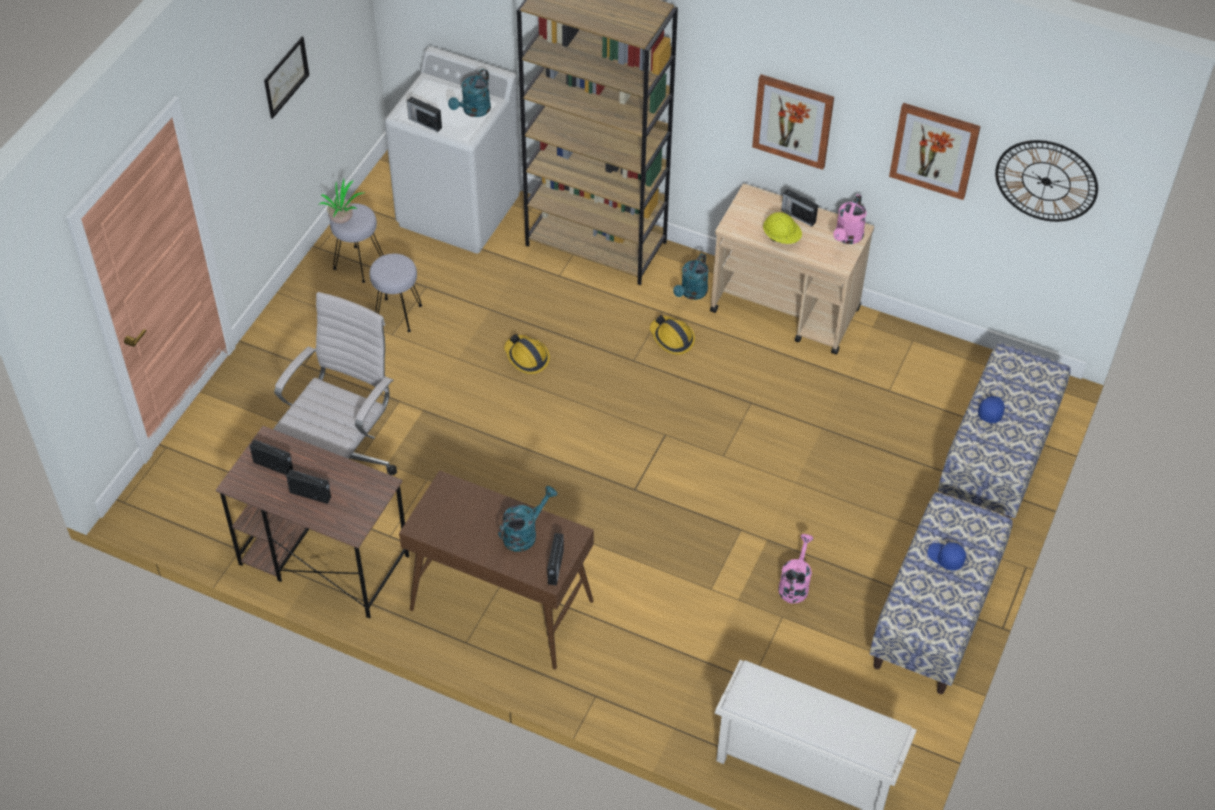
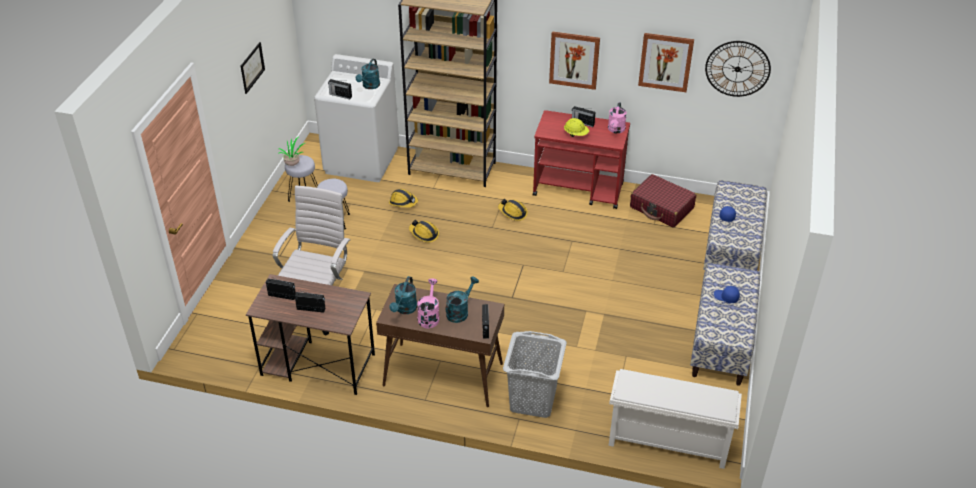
camera: 10 degrees left, 10 degrees down
(507, 296) = (403, 202): none -> hard hat
(622, 669) = (532, 400): none -> grey laundry basket
(691, 293) = (518, 187): turquoise watering can -> turquoise watering can (405, 309)
(786, 311) = (579, 190): beige cart -> red cart
(794, 584) = (628, 336): pink watering can -> pink watering can (429, 316)
(909, 363) = (661, 208): none -> red suitcase

